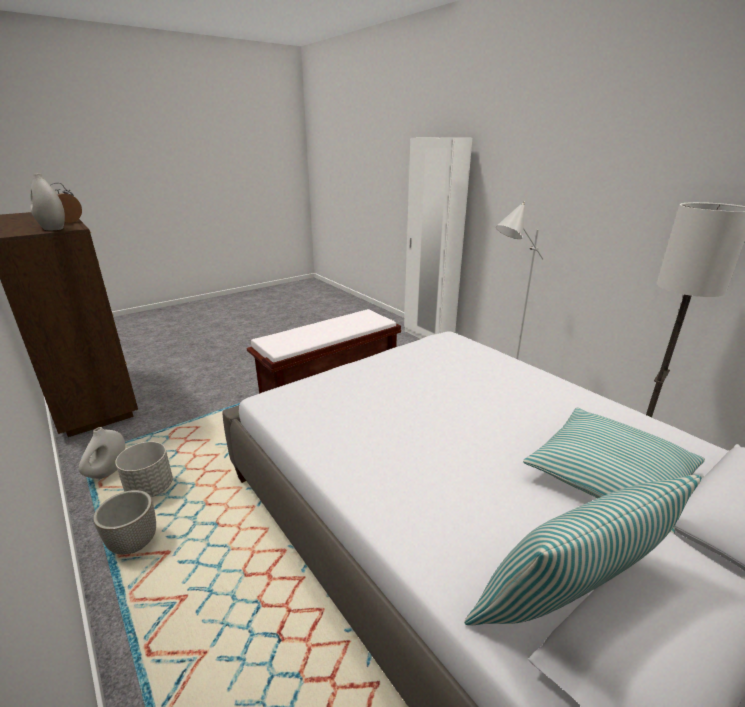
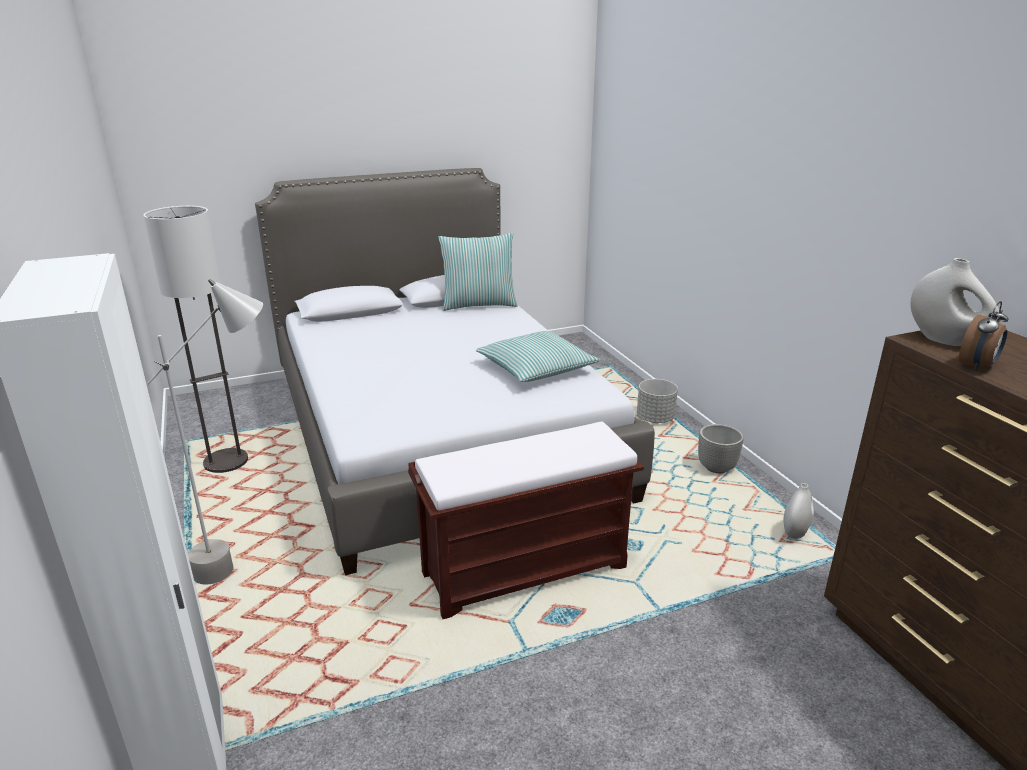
camera: 165 degrees left, 0 degrees up
(150, 489) = (732, 507): grey planter -> grey planter (655, 419)
(609, 476) = (391, 327): pillow -> pillow (536, 368)

